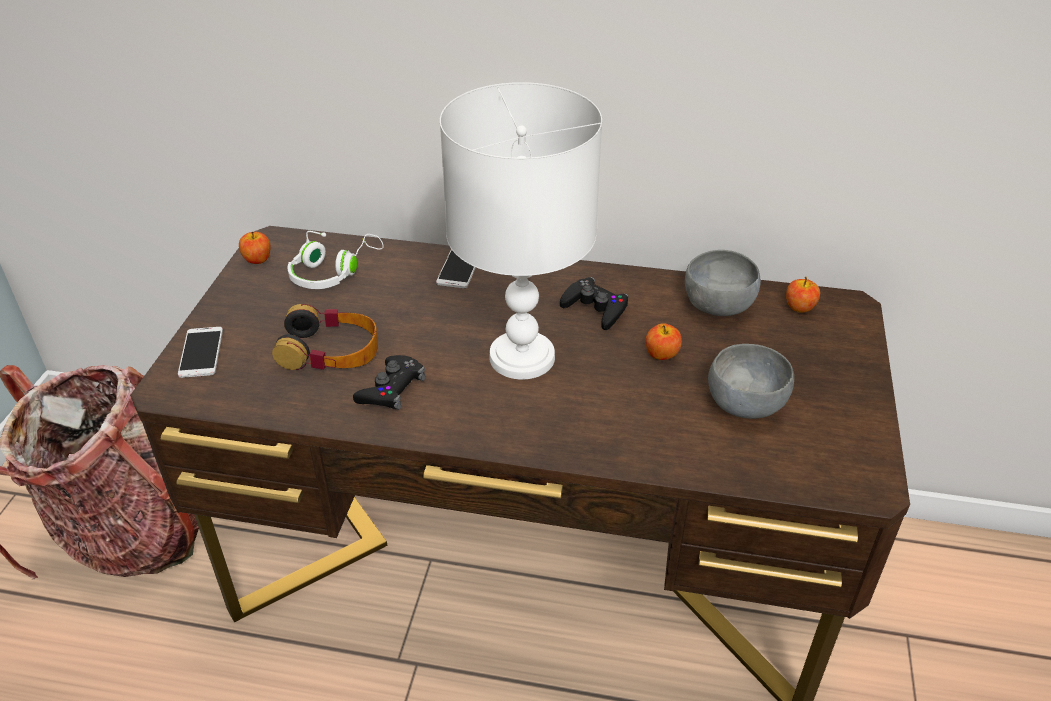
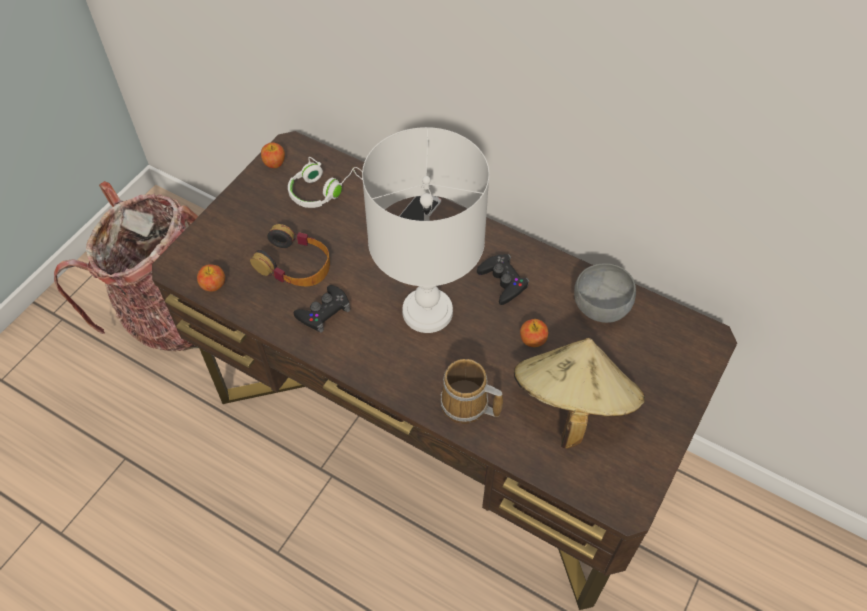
camera: 20 degrees right, 15 degrees up
(201, 352) = (208, 240): phone -> none
(623, 438) = (467, 406): none -> mug
(744, 404) = (572, 405): grey bowl -> beige hat
(799, 307) = (666, 328): apple -> apple (213, 285)

